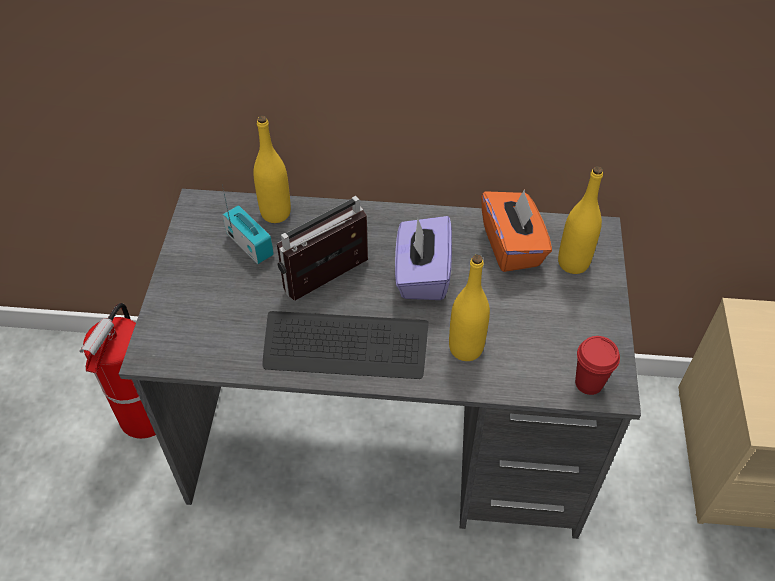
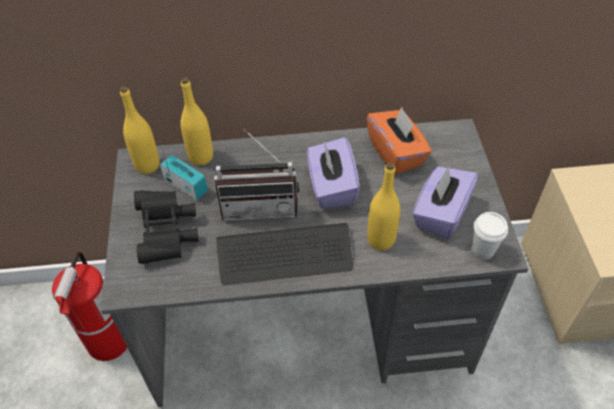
camera: 10 degrees left, 0 degrees up
(215, 298) = (167, 234): none -> black binoculars
(331, 283) = (260, 206): radio -> radio turned 135 degrees counterclockwise
(548, 329) = (440, 214): none -> purple tissue box
(573, 263) = (446, 159): yellow bottle -> yellow bottle (147, 165)
(589, 383) = (483, 250): red cup -> white cup

